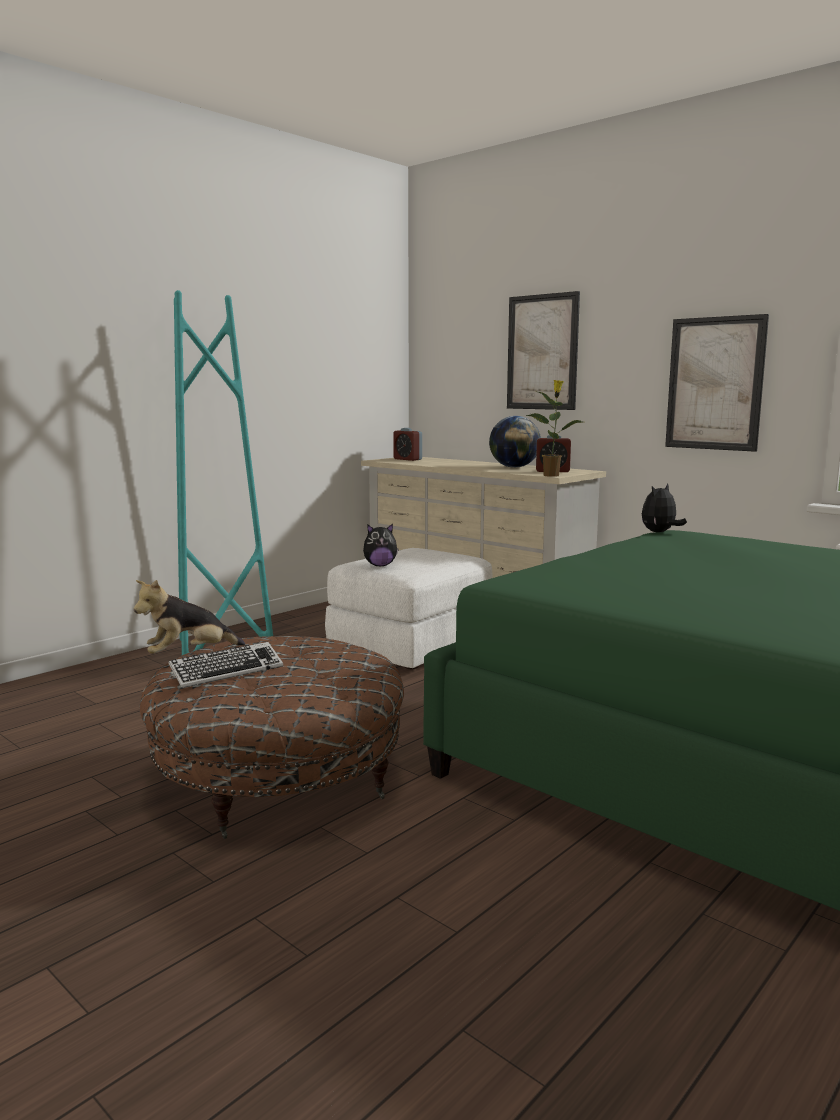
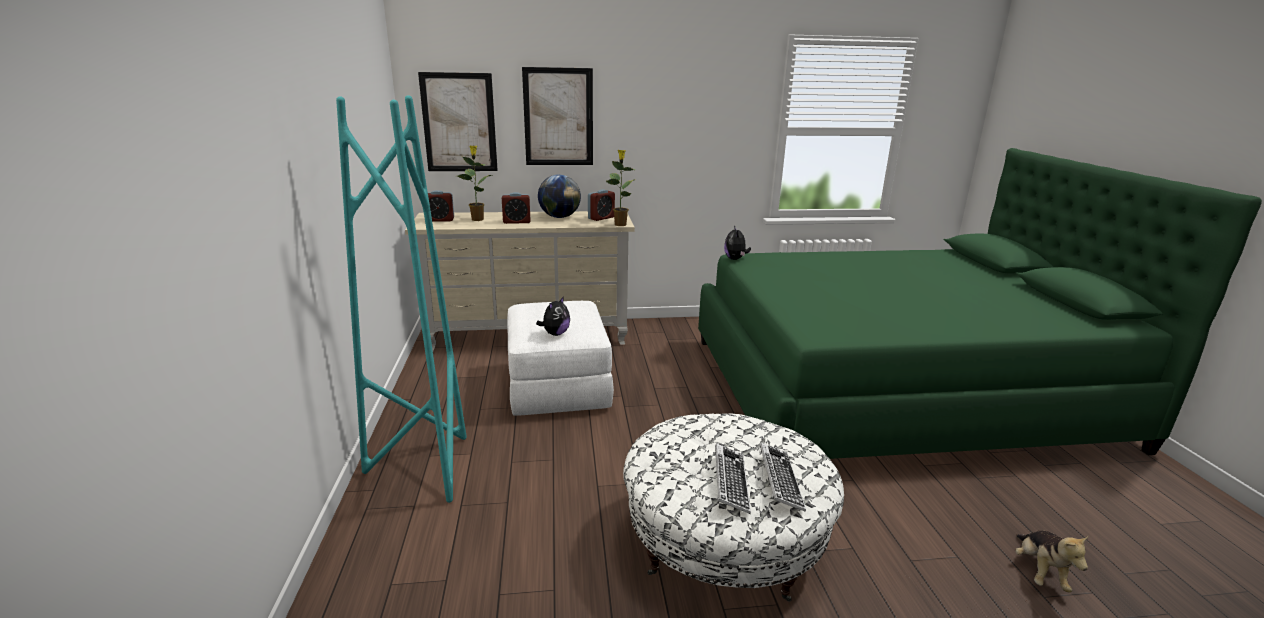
camera: 50 degrees left, 10 degrees up
(189, 654) = (664, 484): plush toy -> plush toy (1039, 572)
(261, 687) = (779, 480): none -> keyboard
(279, 782) = (724, 541): brown ottoman -> white ottoman
(437, 461) = (477, 219): none -> potted plant
(462, 465) = (516, 222): none -> alarm clock
(715, 384) = (703, 144): picture -> picture (459, 123)

